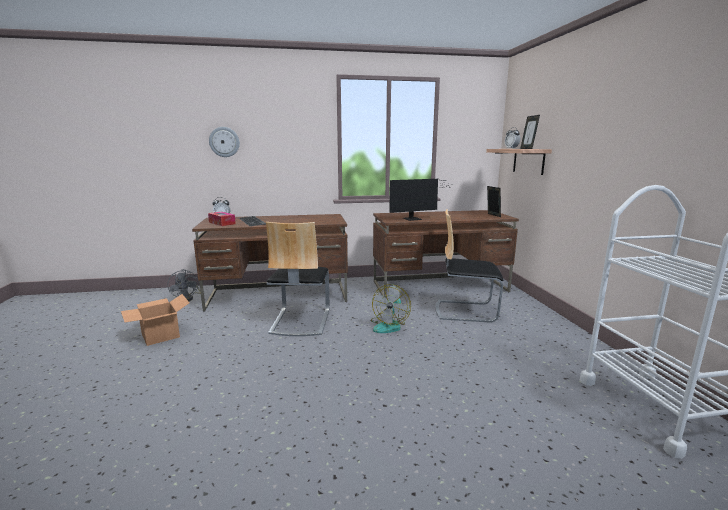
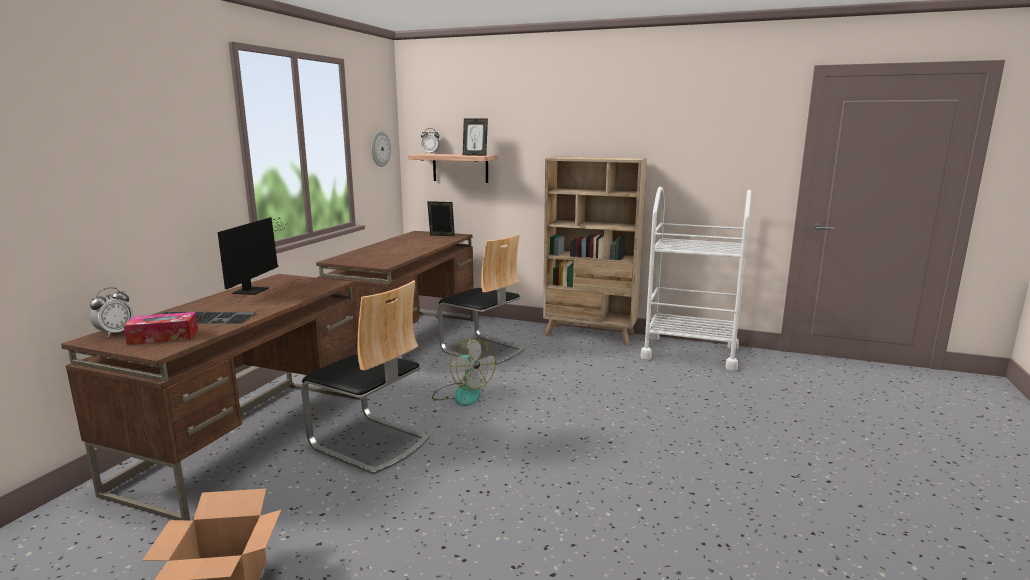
camera: 60 degrees left, 0 degrees up
(188, 298) = (80, 536): grey fan -> none
(224, 142) = (51, 168): wall clock -> wall clock (380, 149)
(415, 219) = (394, 256): monitor -> monitor (254, 289)
(465, 310) = (482, 350): chair -> chair turned 90 degrees counterclockwise
(579, 341) = (590, 335): none -> beige bookcase

